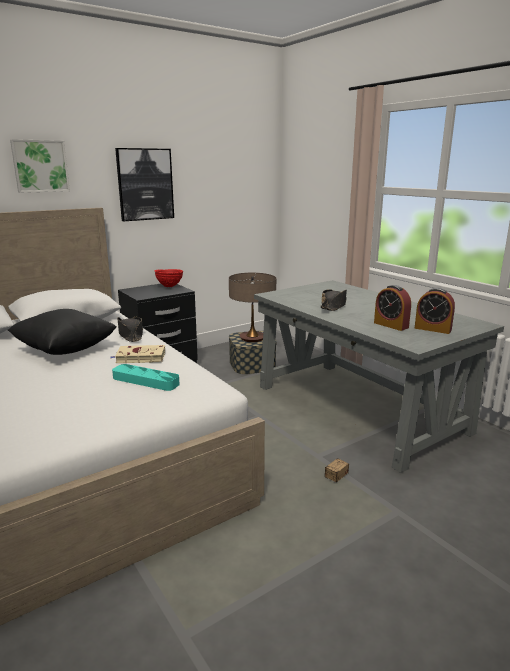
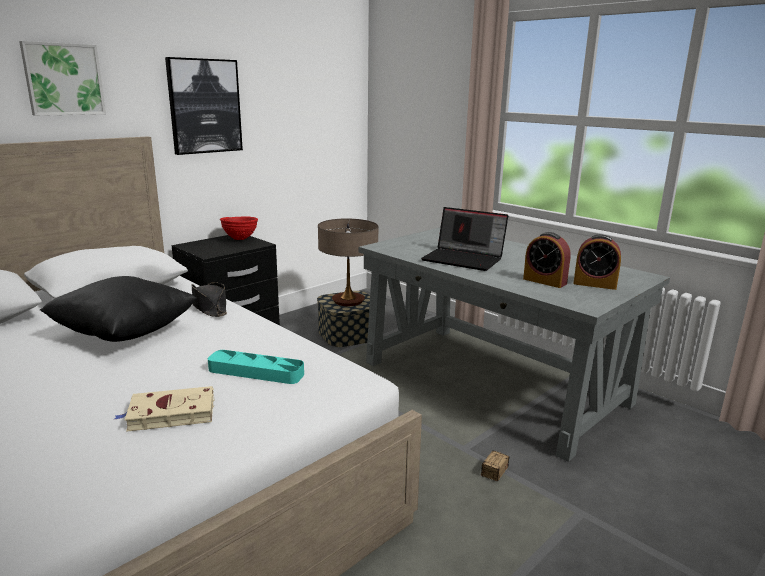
camera: 10 degrees left, 0 degrees up
(139, 357) = (234, 338): beige book -> beige book (169, 414)
(333, 306) = (464, 259): black hat -> laptop

